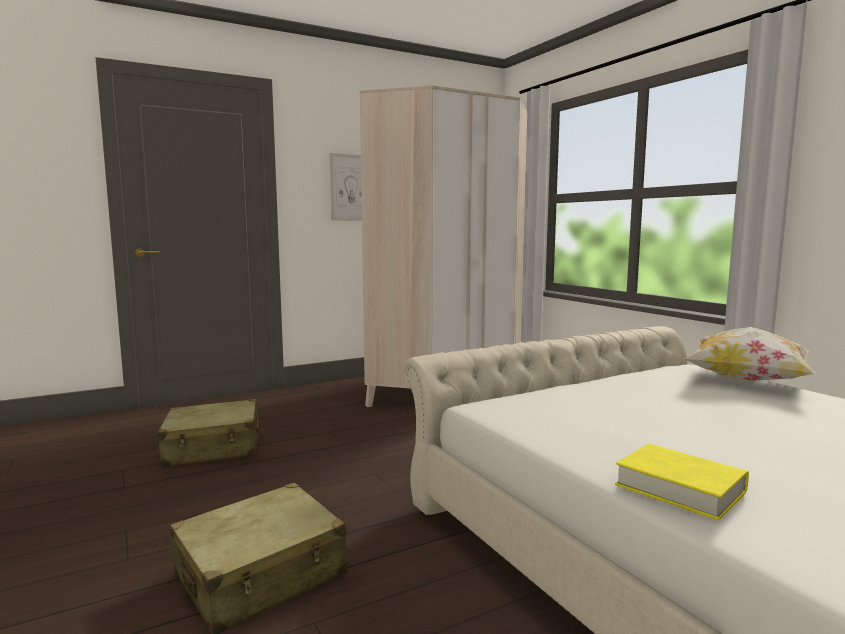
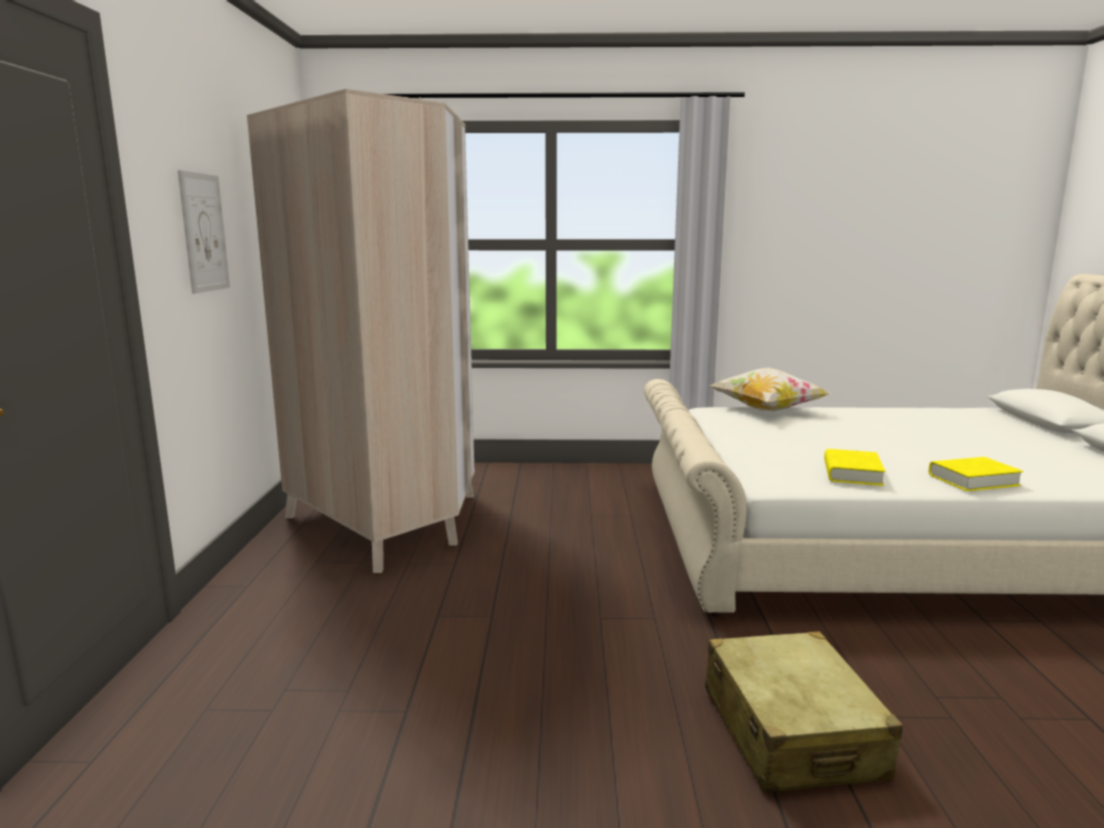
camera: 60 degrees left, 5 degrees up
(214, 448) = (382, 719): beige suitcase -> none
(571, 428) = (852, 473): none -> yellow book

